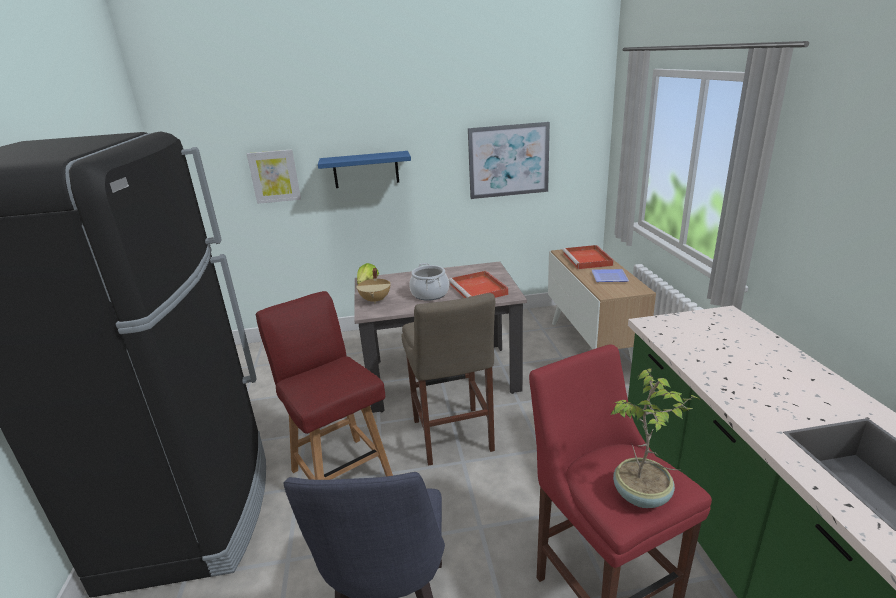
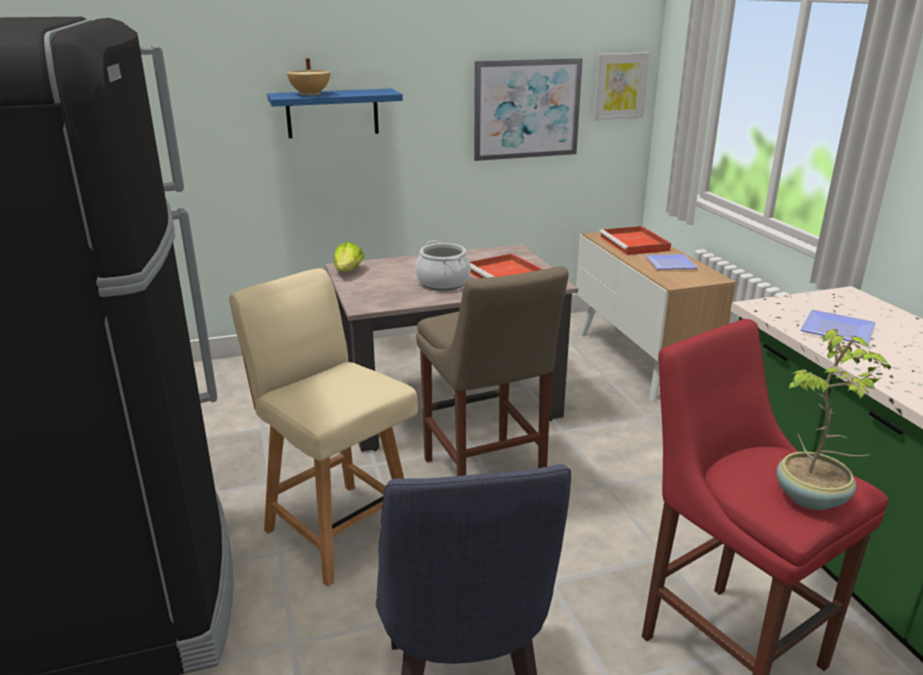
camera: 10 degrees left, 0 degrees up
(274, 176) = (199, 117): picture -> picture (619, 86)
(340, 472) = (338, 529): red chair -> beige chair
(376, 300) = (369, 291): beige cooking pot -> beige cooking pot (311, 94)
(705, 348) = (839, 331): none -> plate

